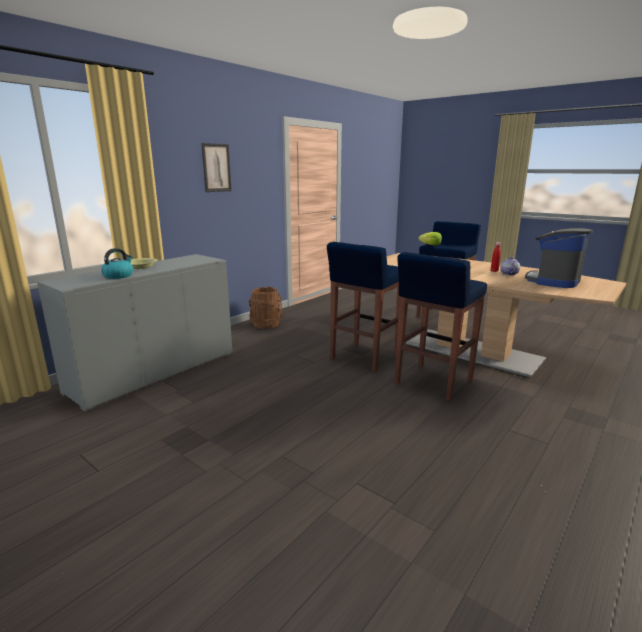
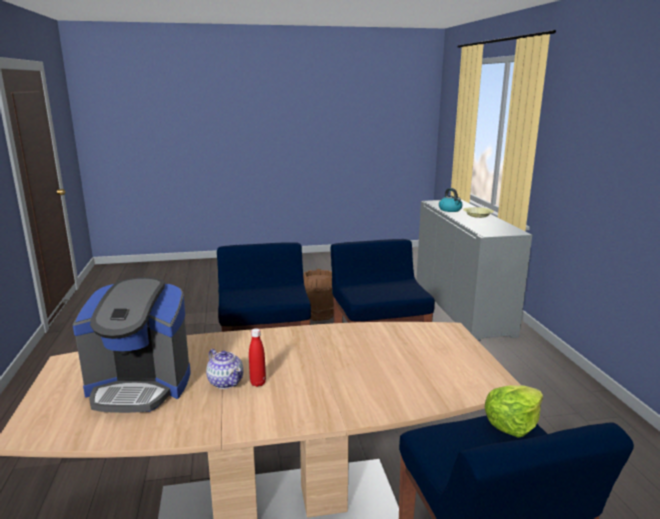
camera: 130 degrees right, 0 degrees up
(216, 168) = (611, 141): picture -> none
(266, 324) = (564, 388): brown bucket -> brown bucket (319, 315)
(553, 281) = (140, 386): coffee machine -> coffee machine turned 105 degrees clockwise

